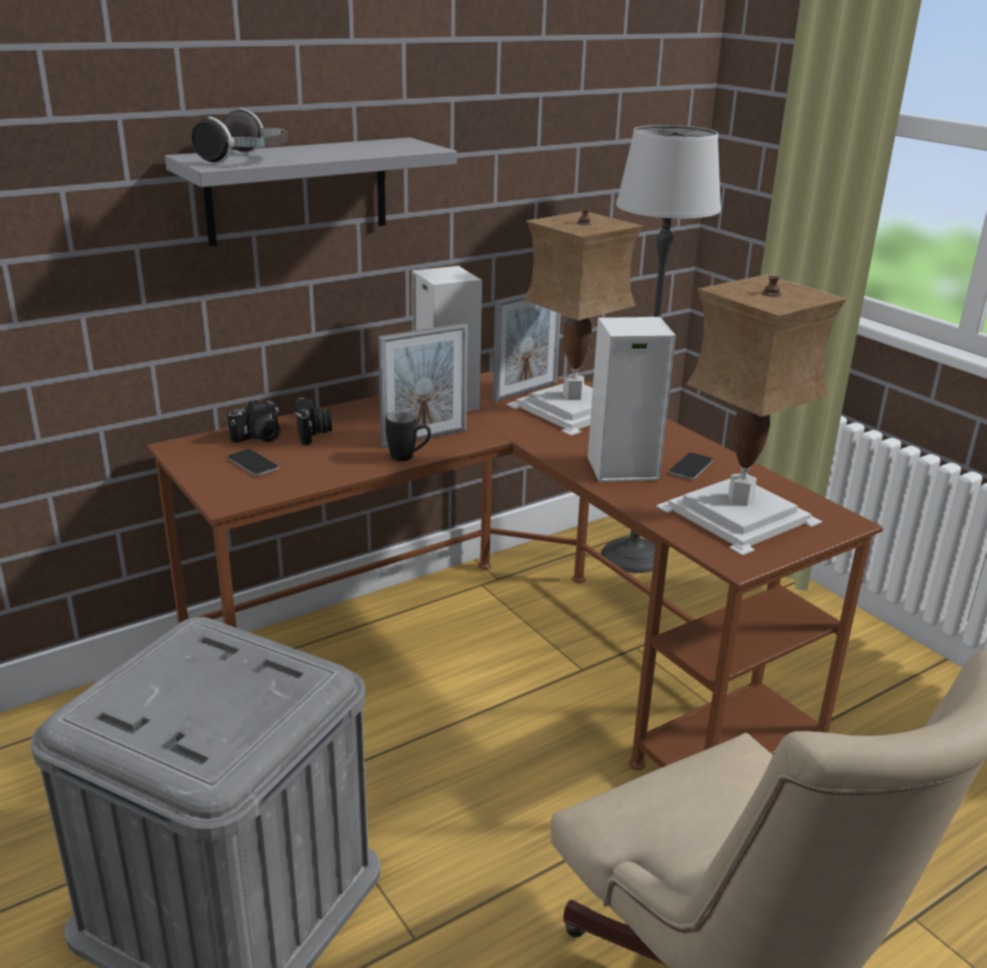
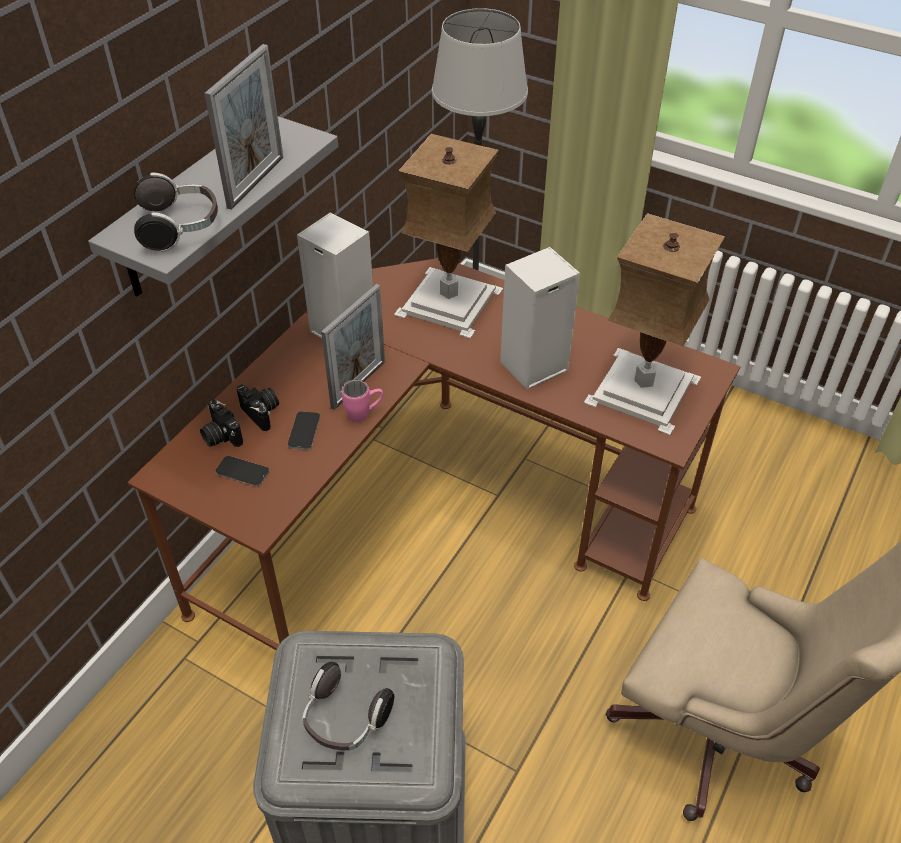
camera: 25 degrees left, 20 degrees up
(177, 694) = (344, 720): none -> headphones
(259, 438) = (220, 436): camera -> camera turned 120 degrees clockwise
(409, 458) = (364, 415): black mug -> pink mug
(525, 392) = (397, 291): picture frame -> picture frame (256, 182)
(691, 467) = (581, 346): phone -> phone (304, 431)

